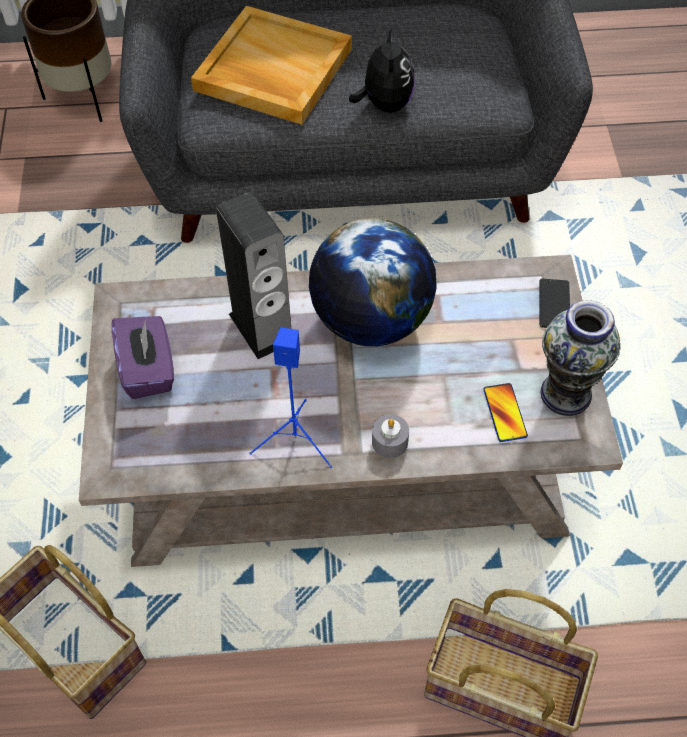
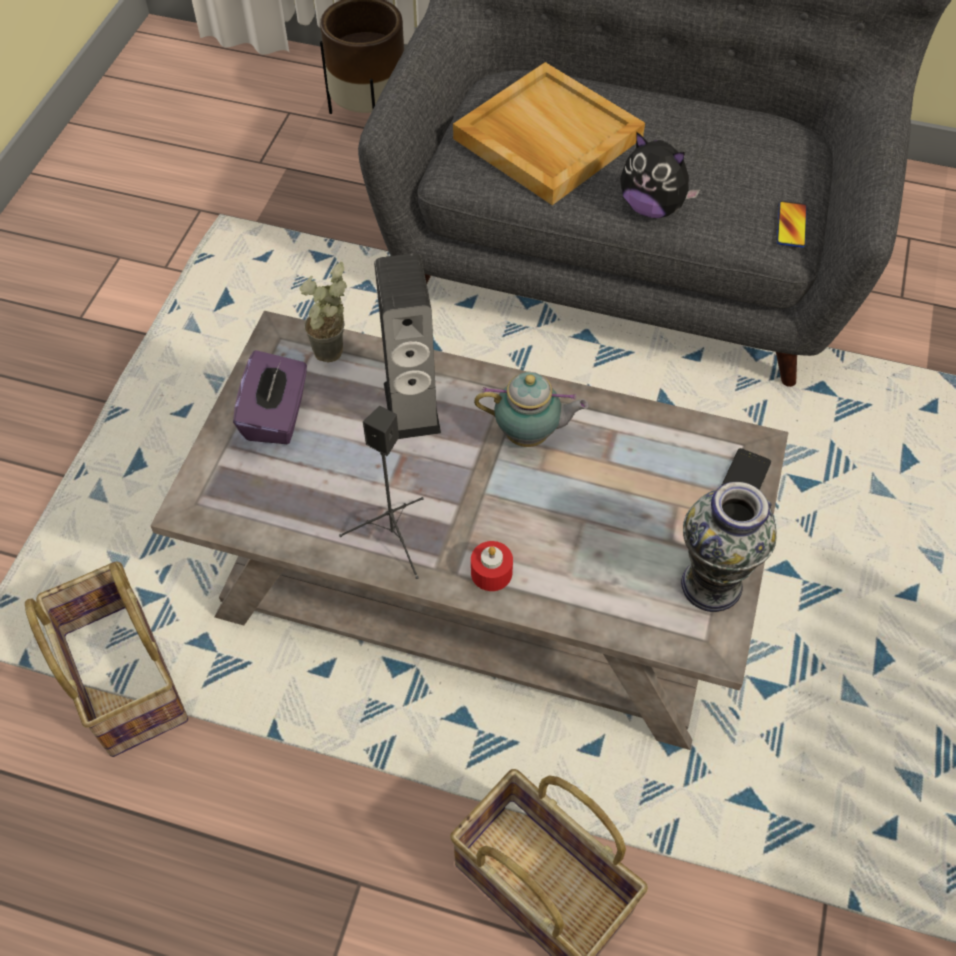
camera: 20 degrees right, 0 degrees up
(175, 306) = (333, 358): none -> potted plant
(296, 440) = (394, 537): blue speaker -> black speaker
(371, 320) = (530, 435): globe -> teapot
(384, 104) = (652, 207): plush toy -> plush toy turned 105 degrees clockwise
(389, 442) = (491, 572): grey candle -> red candle
(504, 413) = (632, 583): phone -> phone (791, 225)

